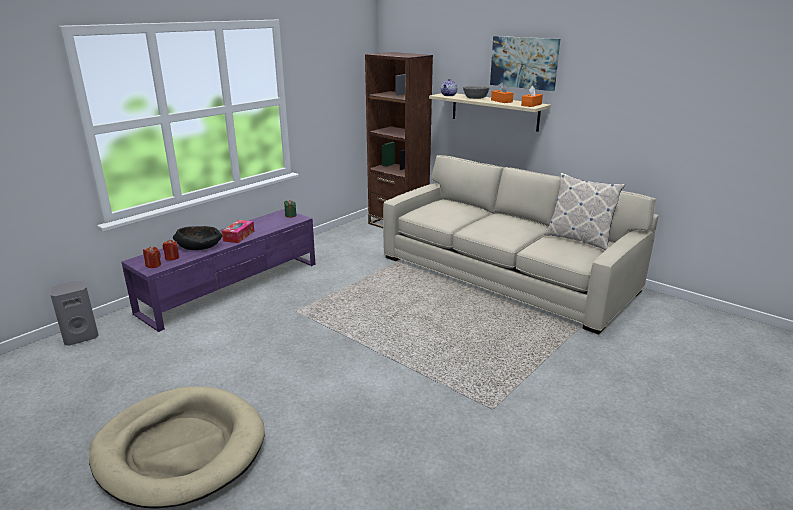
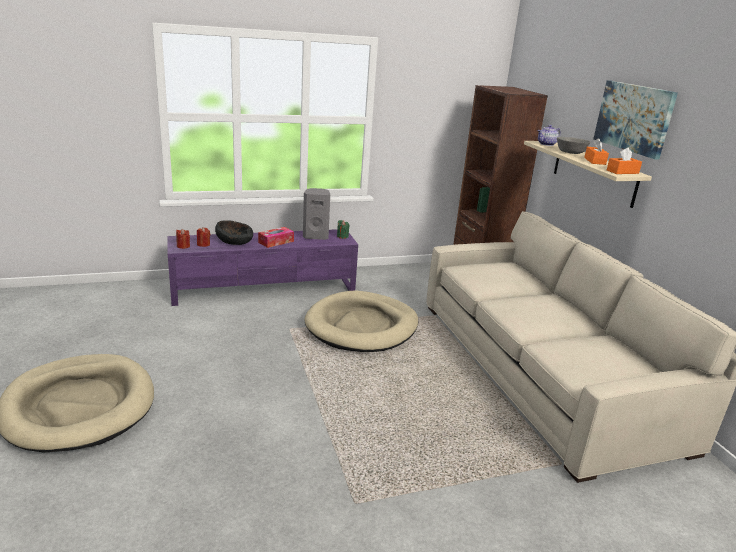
camera: 30 degrees right, 0 degrees up
(81, 337) = (120, 290): grey speaker -> grey speaker (316, 236)
(352, 288) = (362, 326): none -> beige dog bed
(578, 239) = (615, 355): pillow -> none

